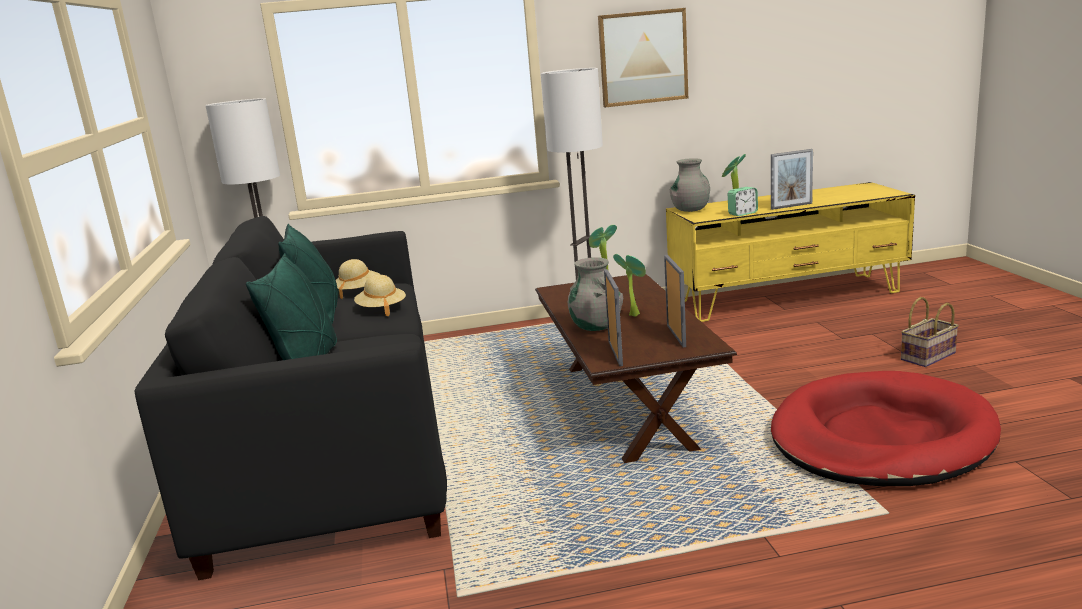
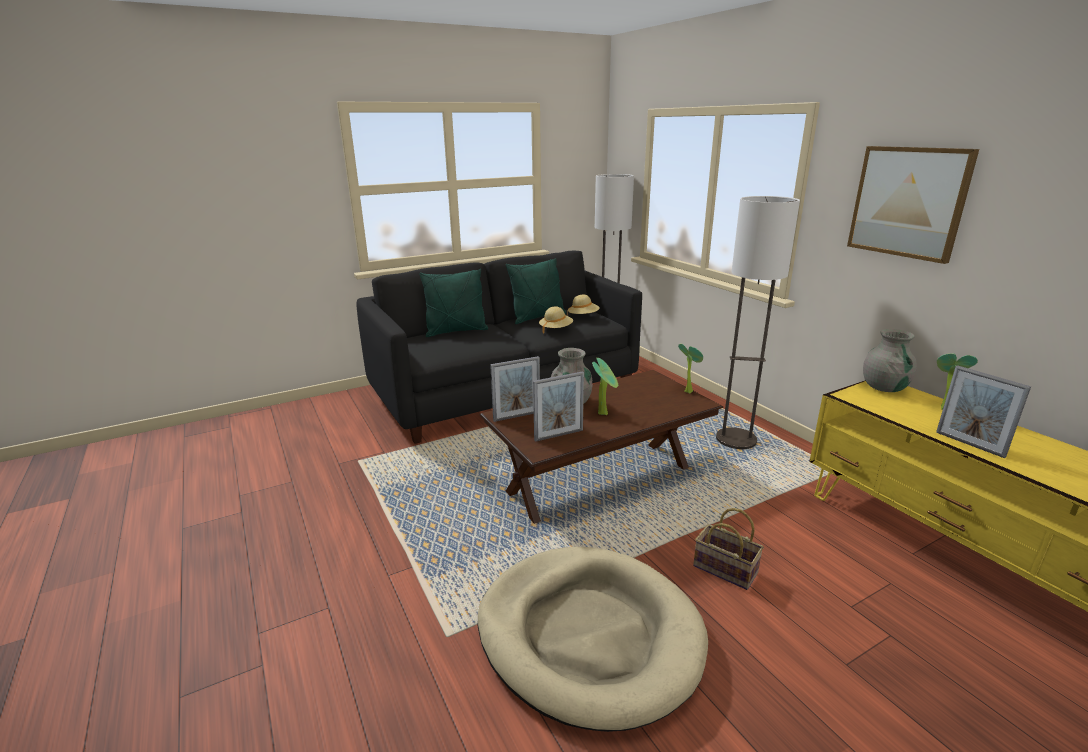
camera: 70 degrees right, 5 degrees up
(742, 213) = (895, 416): alarm clock -> none
(880, 437) = (588, 635): red dog bed -> beige dog bed
(928, 357) = (844, 692): basket -> basket (723, 569)

